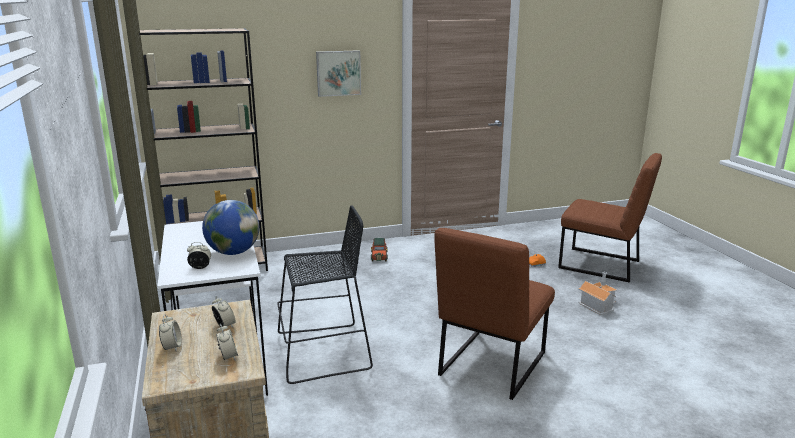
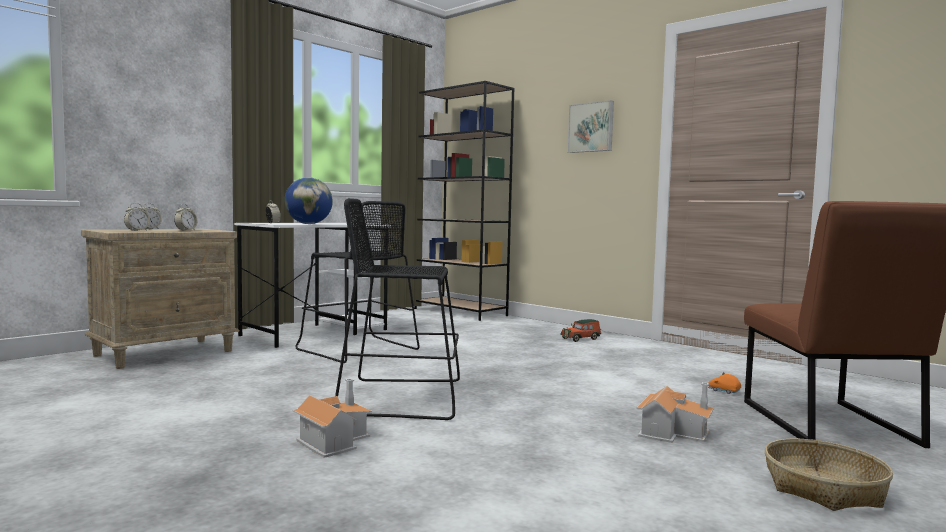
camera: 60 degrees right, 15 degrees down
(490, 365) = (404, 397): brown chair -> black stool
(571, 412) = (333, 440): none -> toy house
(678, 301) = (824, 488): none -> basket

